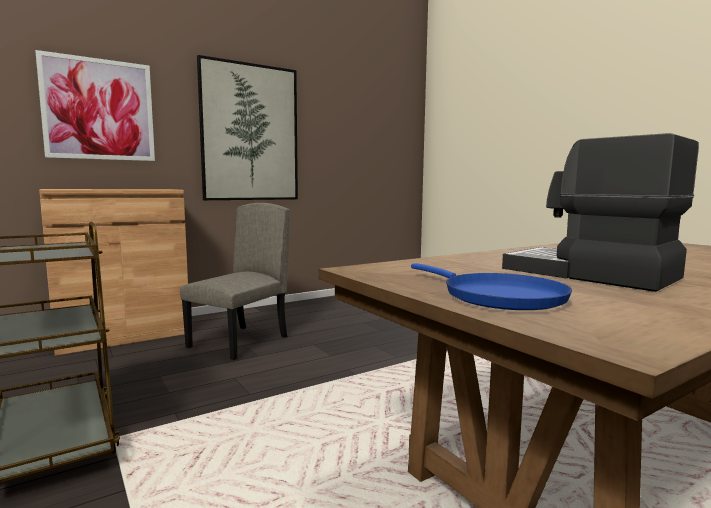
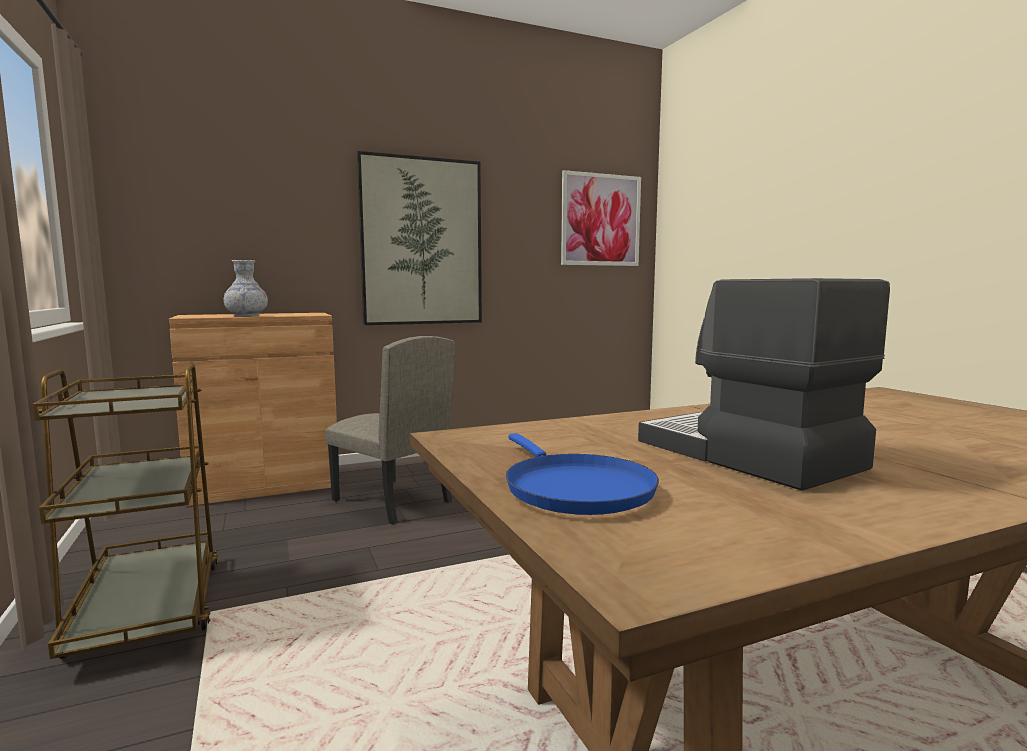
camera: 10 degrees right, 0 degrees up
(99, 109) = (243, 222): picture -> picture (601, 220)
(108, 189) = (247, 315): none -> vase
(239, 342) = (391, 501): beige chair -> beige chair turned 90 degrees clockwise

